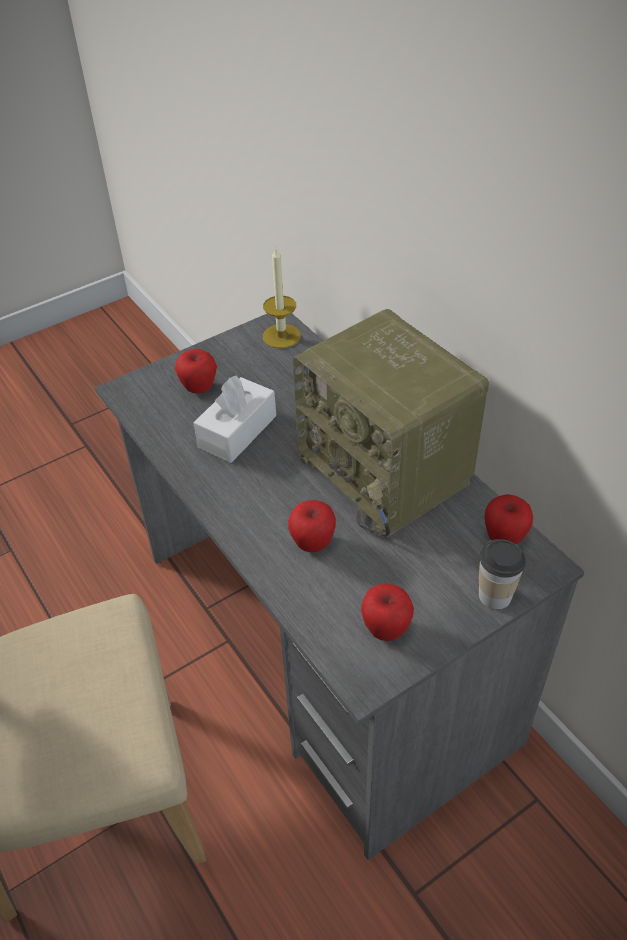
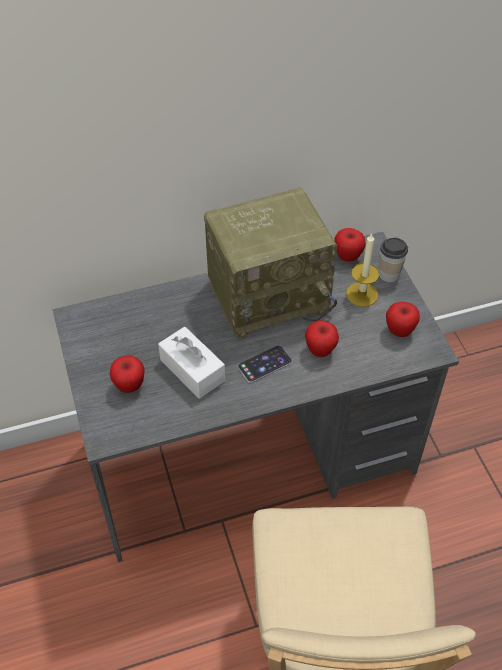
camera: 75 degrees left, 5 degrees up
(269, 493) = (265, 364): none -> phone
(281, 336) = (92, 319): candle -> candle (362, 294)

